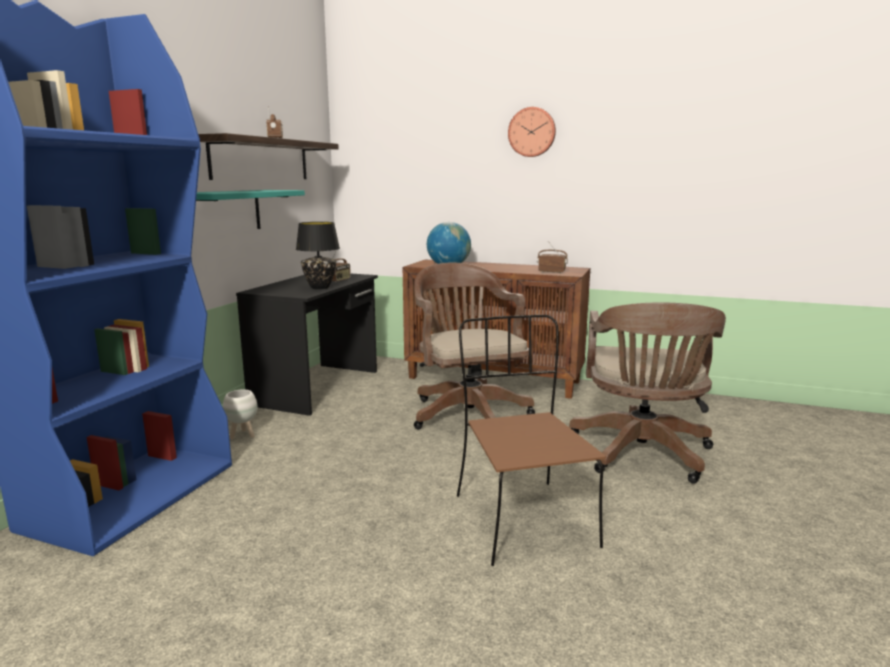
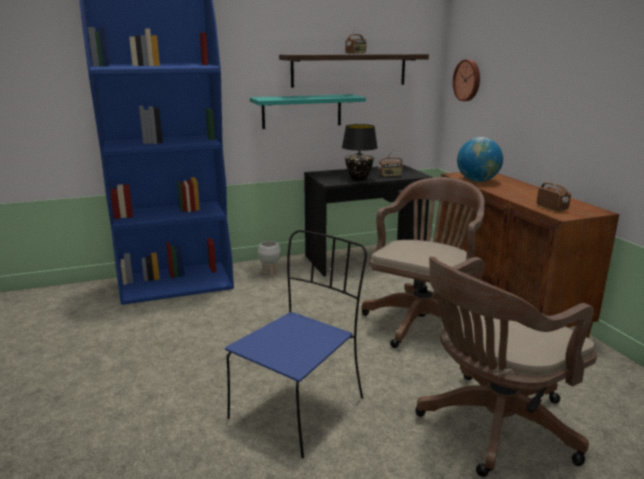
camera: 50 degrees right, 5 degrees up
(522, 518) = (299, 406): brown chair -> blue chair
(532, 132) = (590, 45): wall clock -> wall clock (468, 80)

